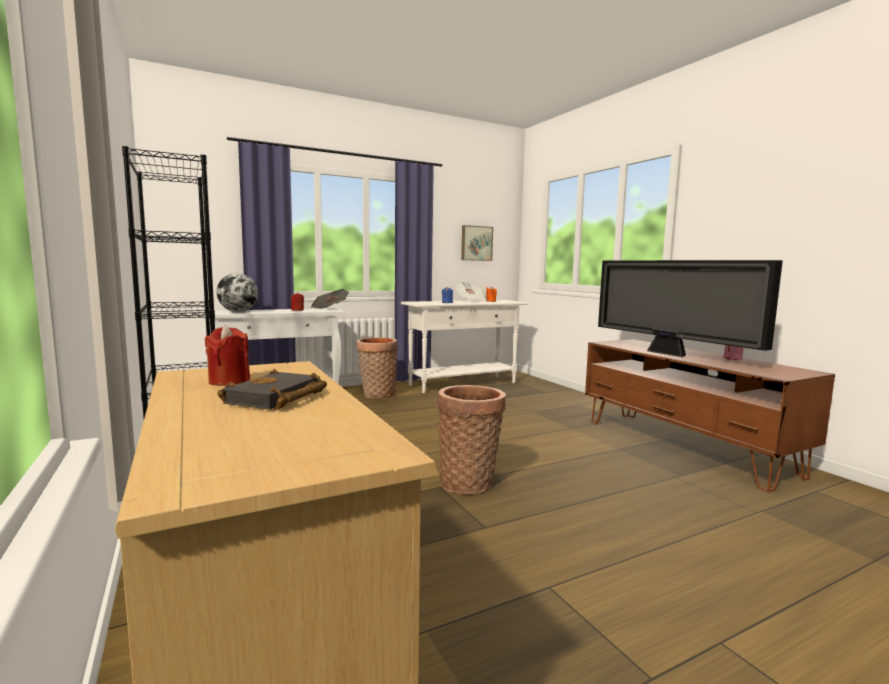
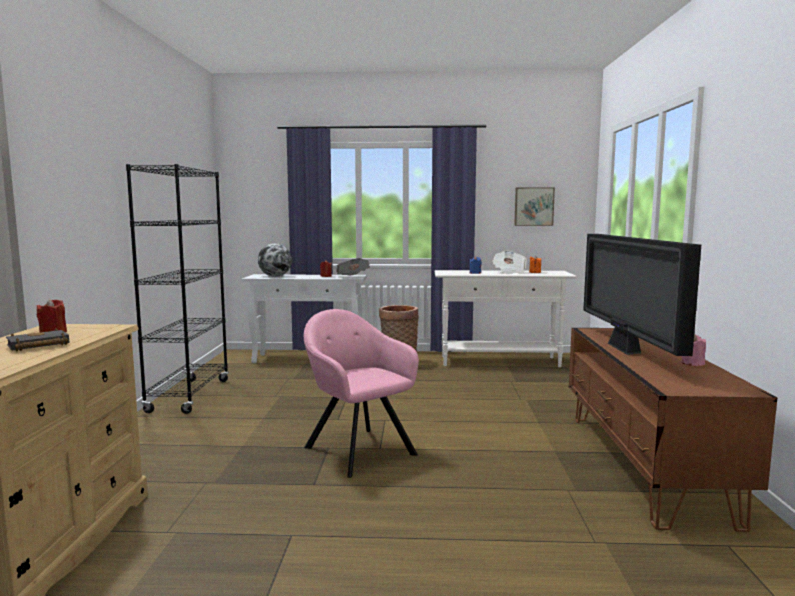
camera: 30 degrees right, 0 degrees up
(469, 482) = (357, 449): basket -> pink armchair

